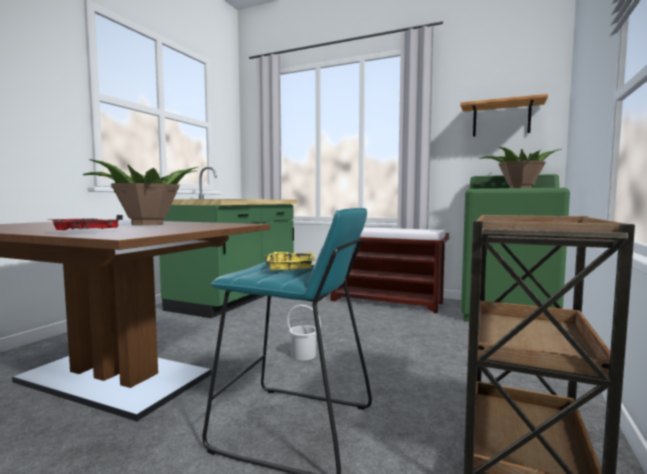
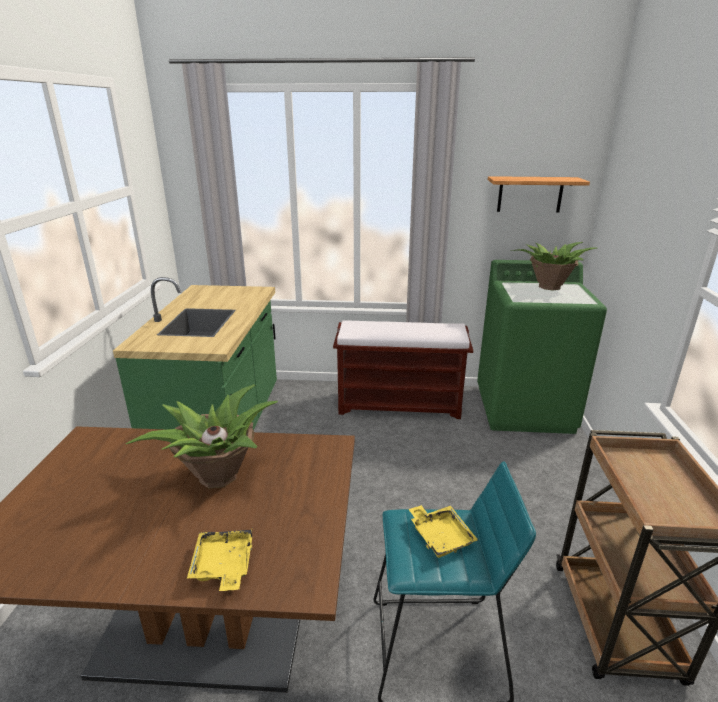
camera: 20 degrees left, 20 degrees up
(84, 232) = (223, 566): red tray -> yellow tray
(303, 355) = (375, 533): white bucket -> none

